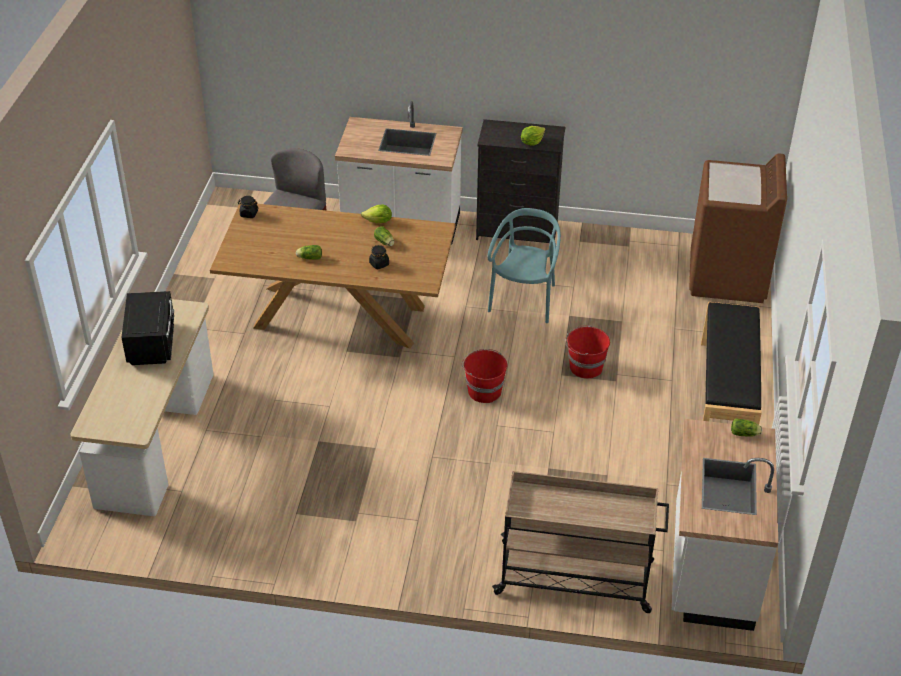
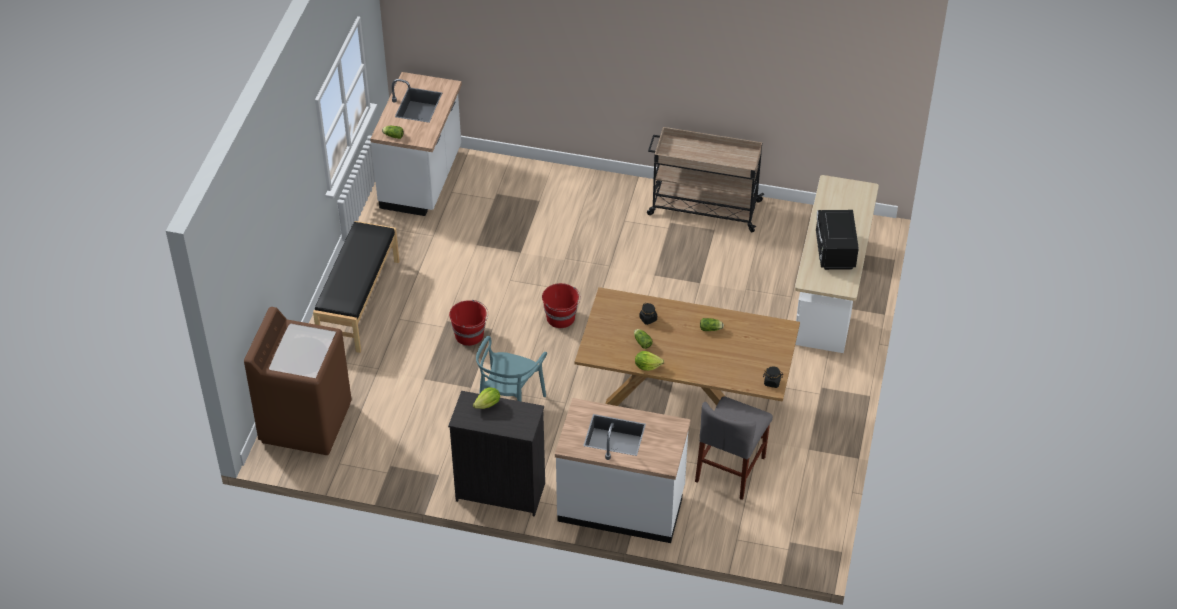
camera: 175 degrees left, 5 degrees up
(576, 578) = (517, 178): beige cart -> beige cart (703, 208)

